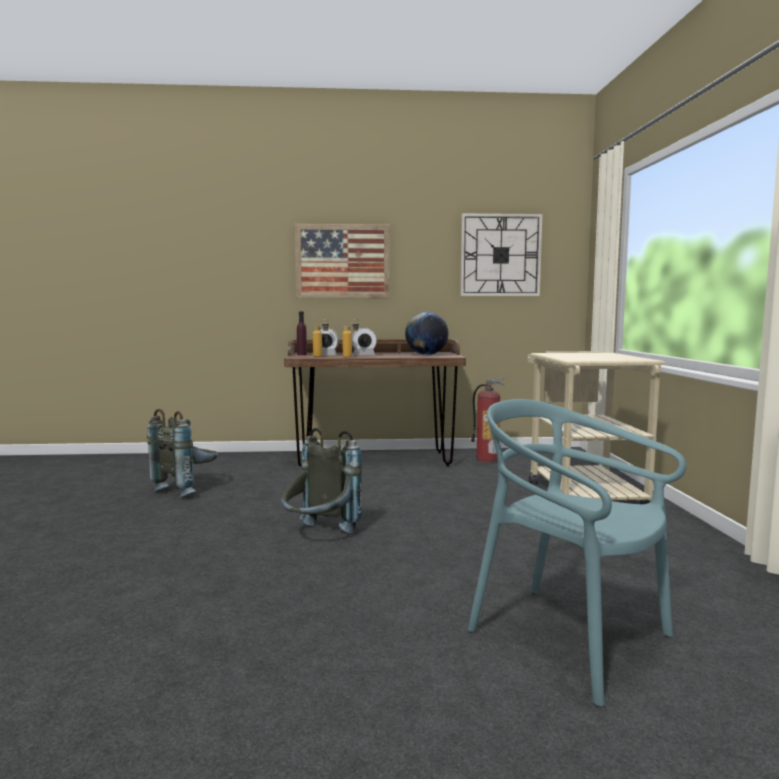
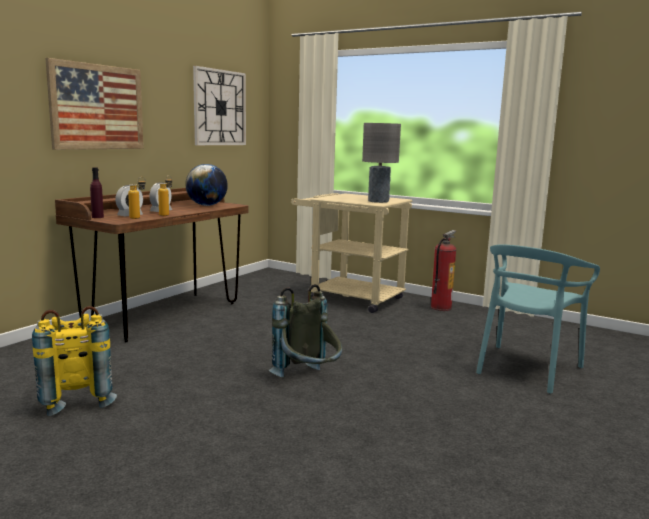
camera: 55 degrees left, 5 degrees up
(187, 489) = (76, 399): grey backpack -> yellow backpack
(487, 460) = (244, 292): fire extinguisher -> fire extinguisher (440, 307)
(568, 637) = (526, 368): turquoise chair -> turquoise chair turned 45 degrees counterclockwise
(590, 359) = (378, 201): none -> grey table lamp

